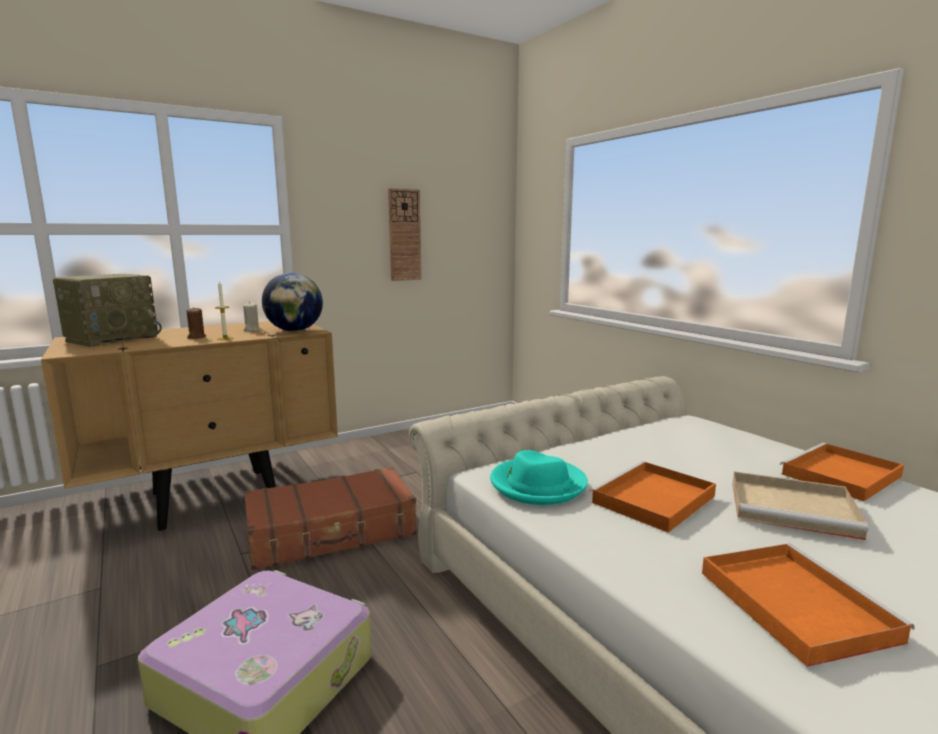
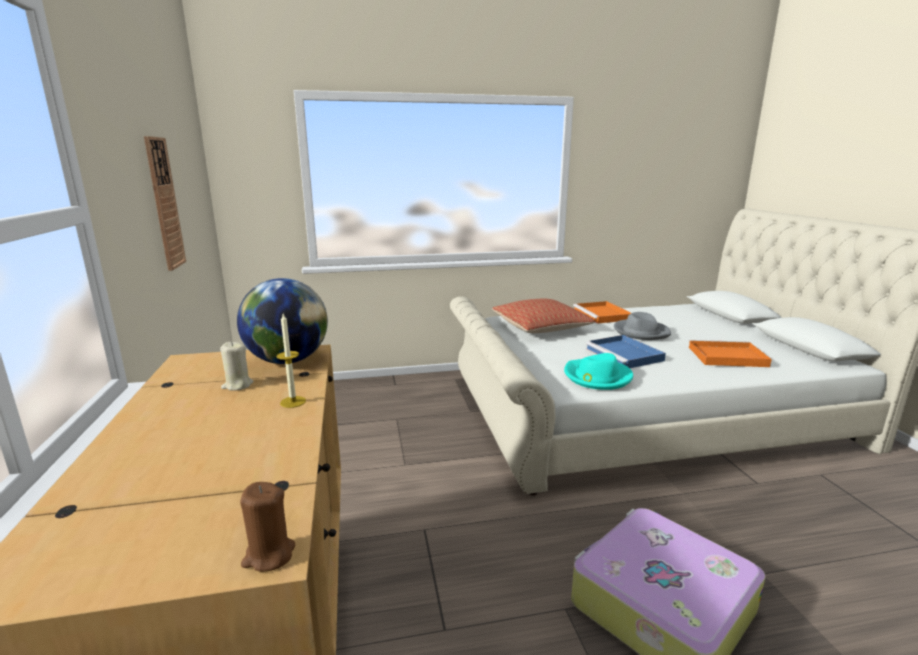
camera: 70 degrees left, 5 degrees up
(113, 339) = (138, 512): radio -> none
(196, 337) = (248, 424): brown candle -> brown candle (269, 555)
(332, 532) = (436, 547): brown suitcase -> none
(653, 500) = (625, 355): orange tray -> blue tray
(685, 441) = (541, 328): none -> pillow
(795, 509) = (641, 332): beige tray -> grey hat

